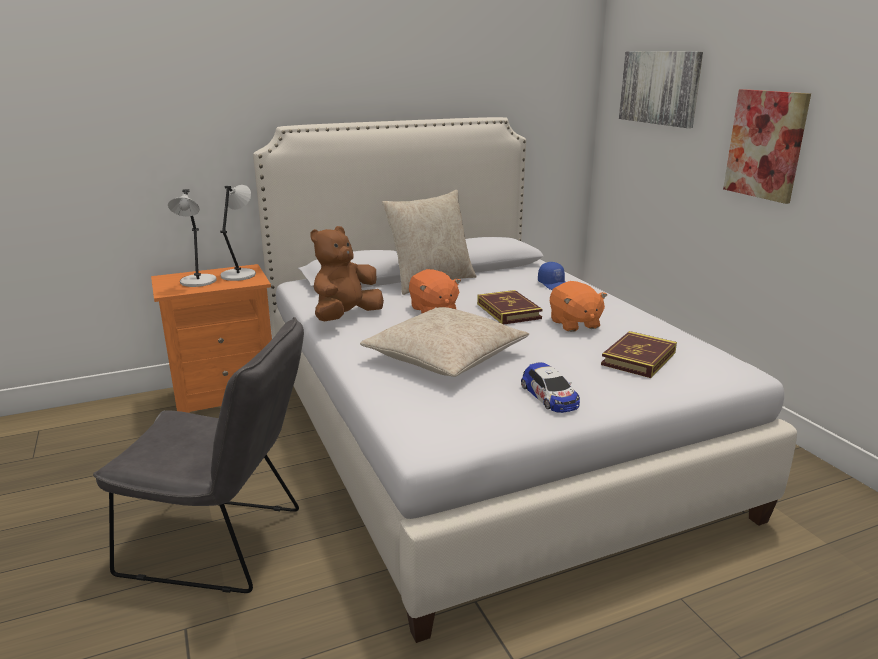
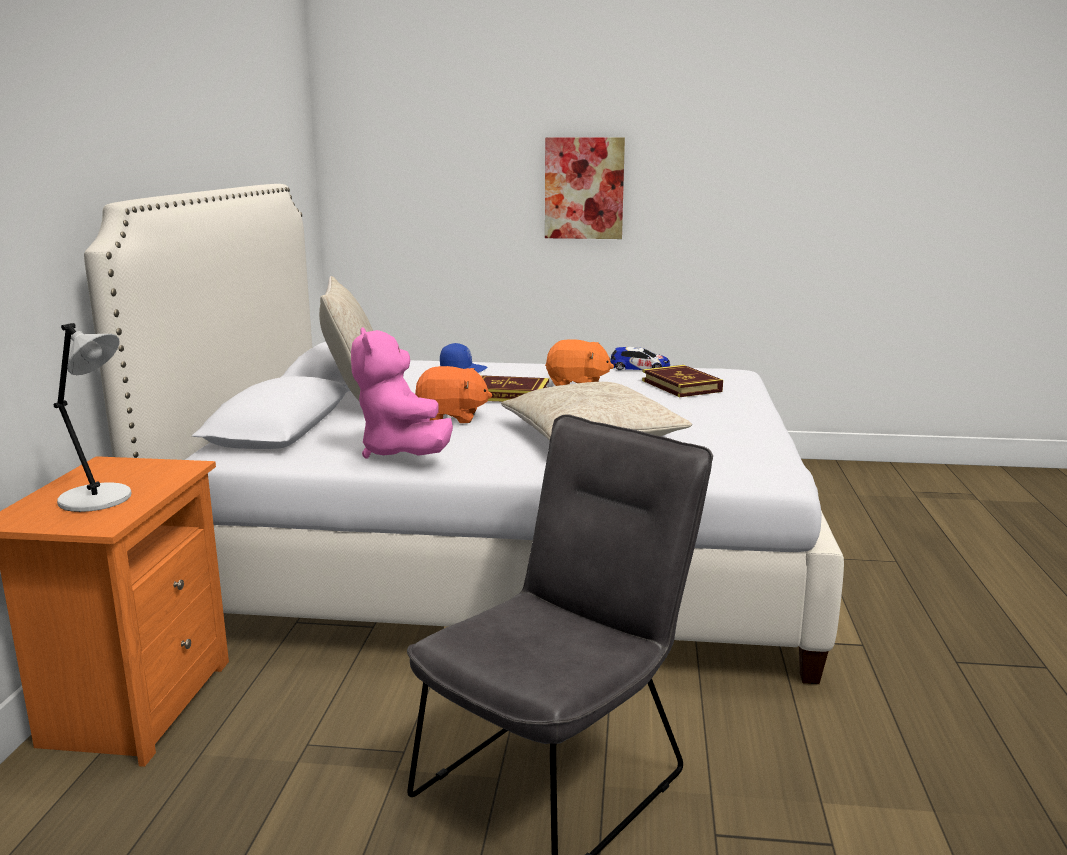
camera: 60 degrees left, 5 degrees down
(239, 275) = (127, 471): grey table lamp -> none
(346, 317) = (402, 453): brown plush toy -> pink plush toy
(550, 396) = (725, 422): toy car -> toy car (639, 367)
(660, 87) = (427, 142): picture -> none

